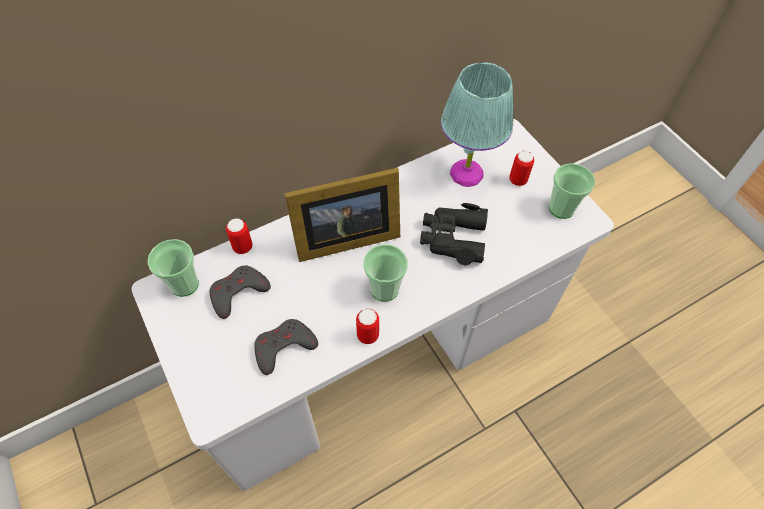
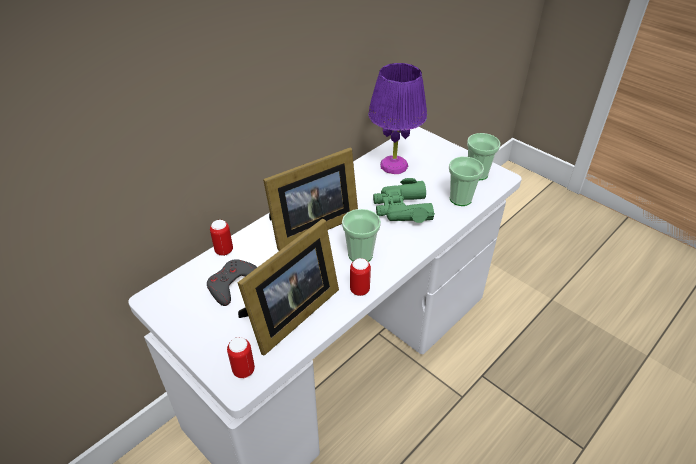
camera: 15 degrees left, 15 degrees down
(184, 284) = (179, 288): cup -> cup (460, 199)
(284, 347) = (289, 315): grey game controller -> picture frame
(453, 238) = (402, 209): black binoculars -> green binoculars
(466, 173) = (393, 165): turquoise table lamp -> purple table lamp
(517, 180) = (436, 162): can -> can (243, 370)

